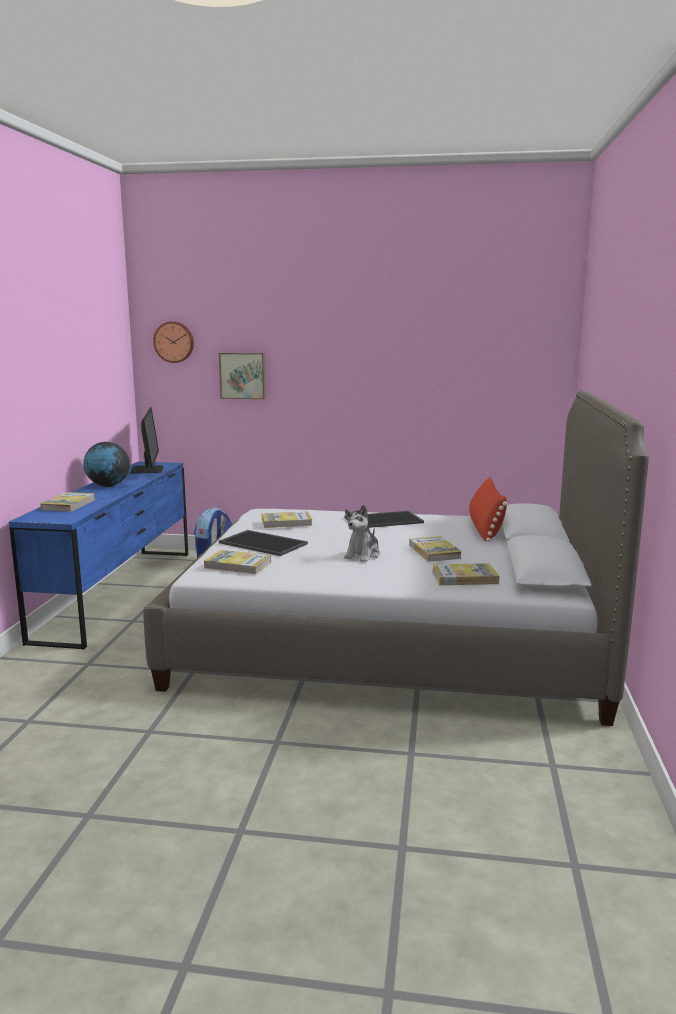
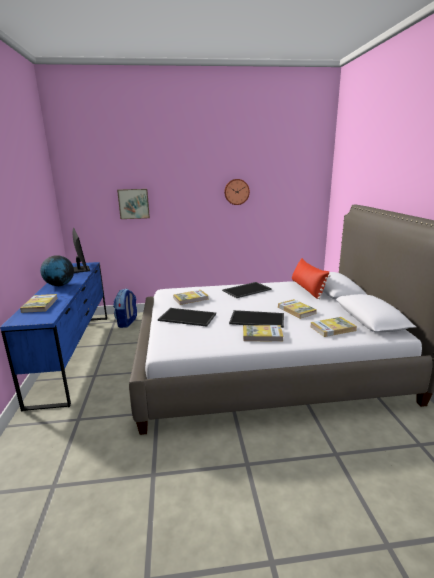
camera: 15 degrees left, 5 degrees up
(174, 342) = (85, 183): wall clock -> wall clock (236, 191)
(238, 565) = (185, 338): book -> book (262, 335)
(363, 555) = (258, 319): plush toy -> tray

